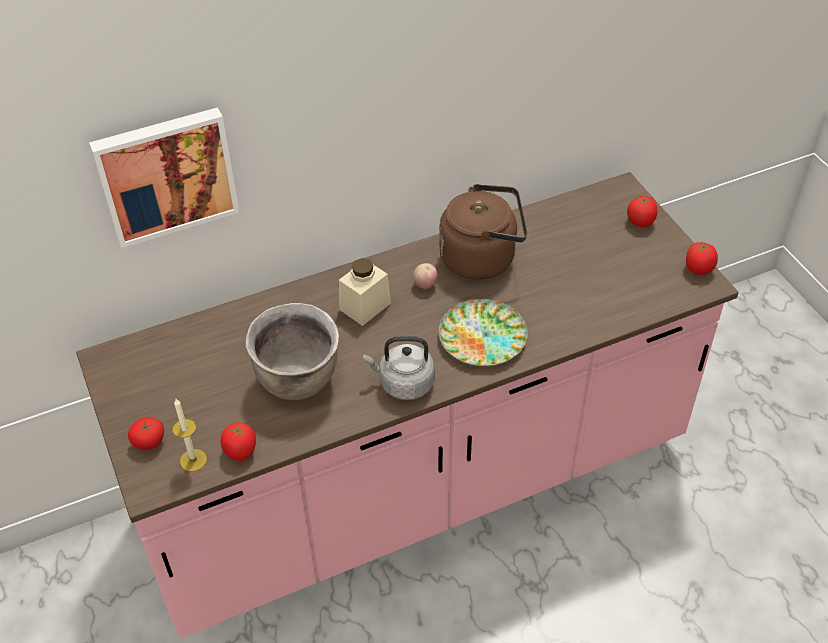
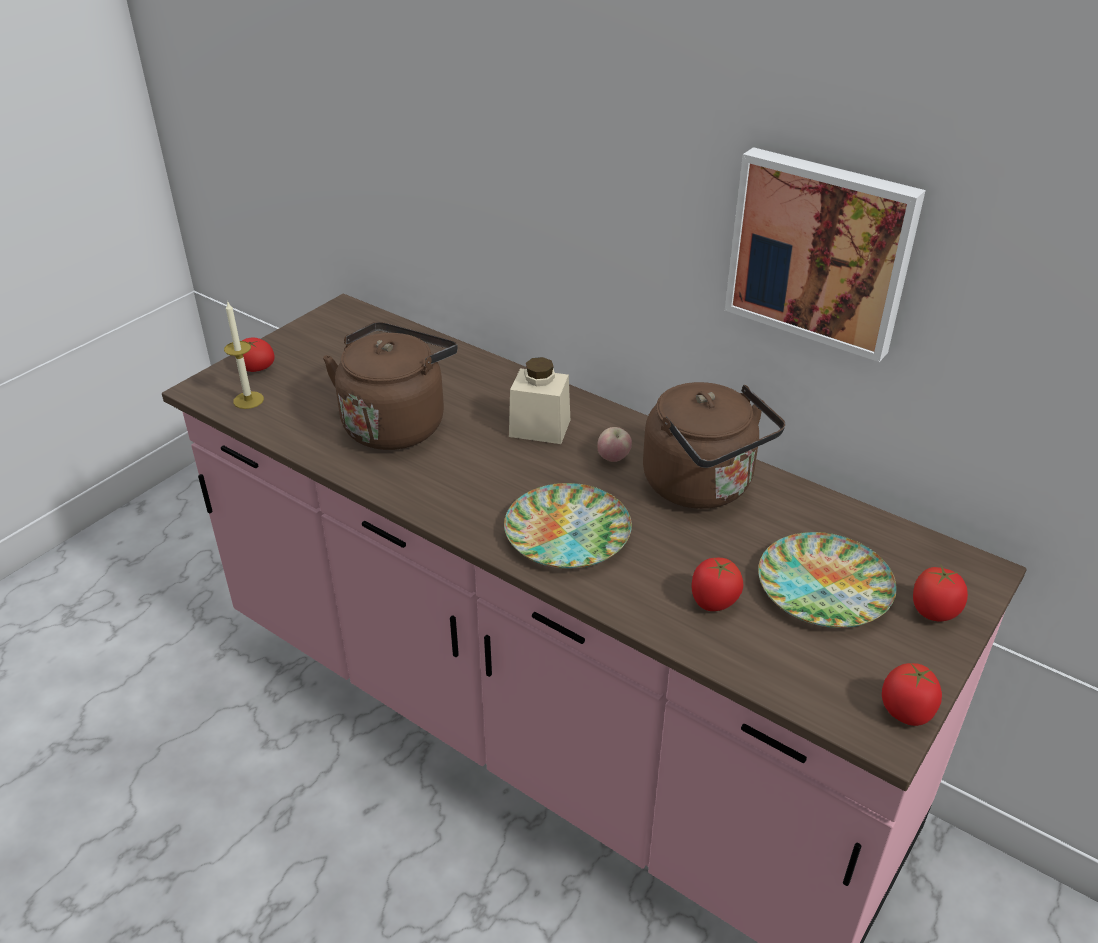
camera: 60 degrees right, 10 degrees down
(166, 174) = (440, 140): picture -> picture (821, 251)
(241, 452) = (275, 423): tomato -> tomato (713, 602)
(298, 379) = (396, 423): brown cooking pot -> brown kettle
(403, 383) = (444, 496): grey kettle -> none
(598, 252) = (824, 588): none -> plate

